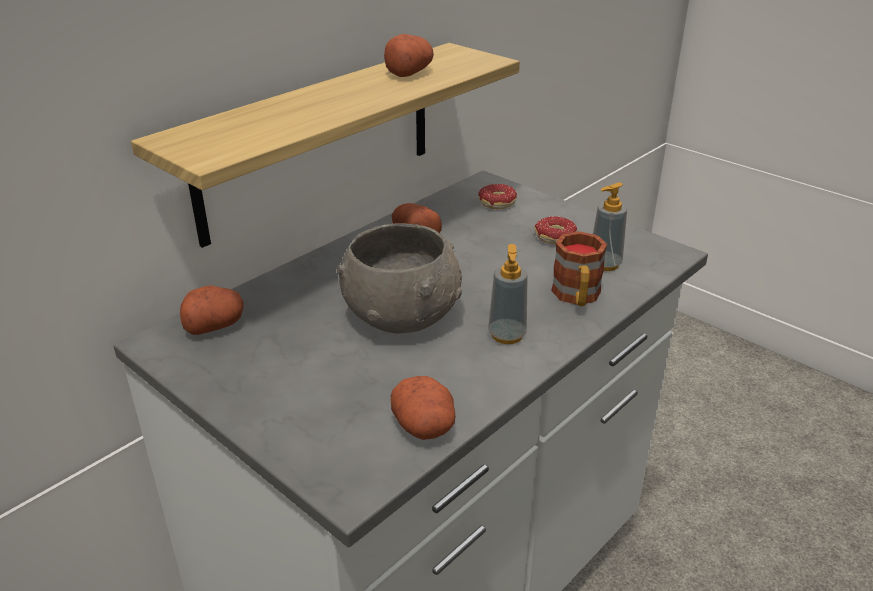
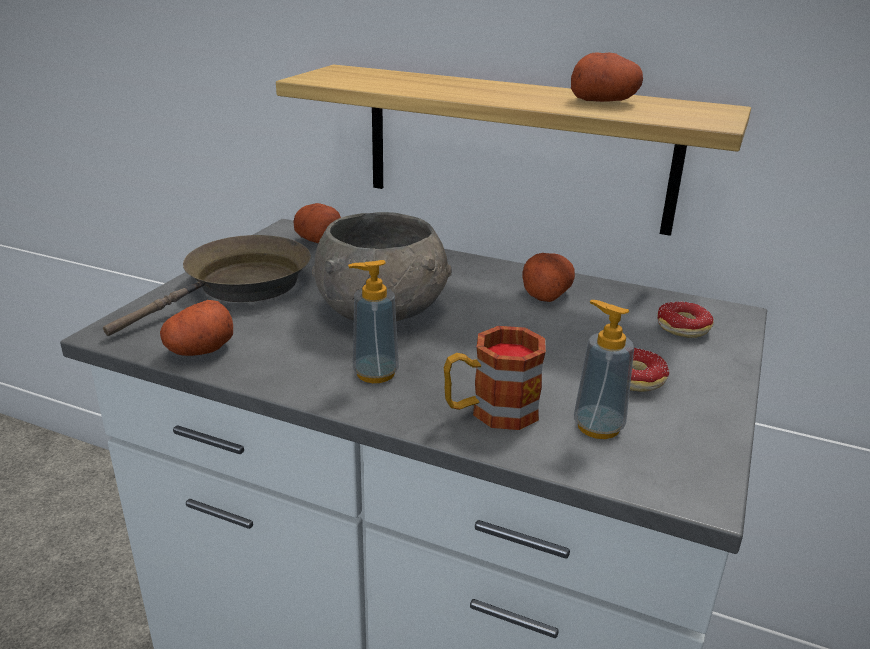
camera: 70 degrees right, 5 degrees down
(295, 390) = (240, 287): none -> brown frying pan

